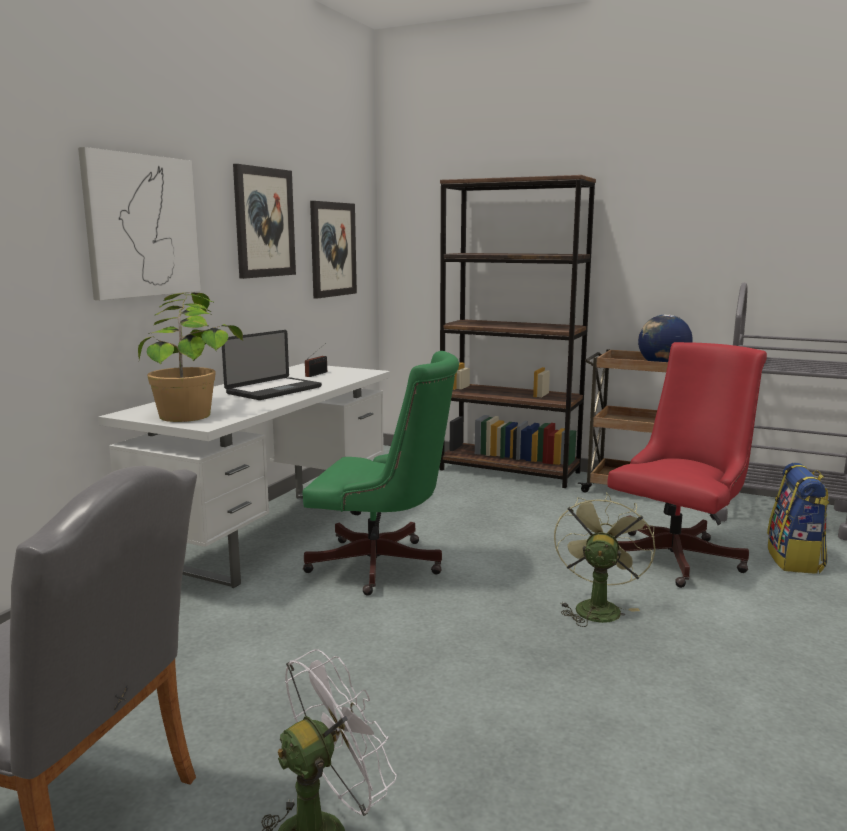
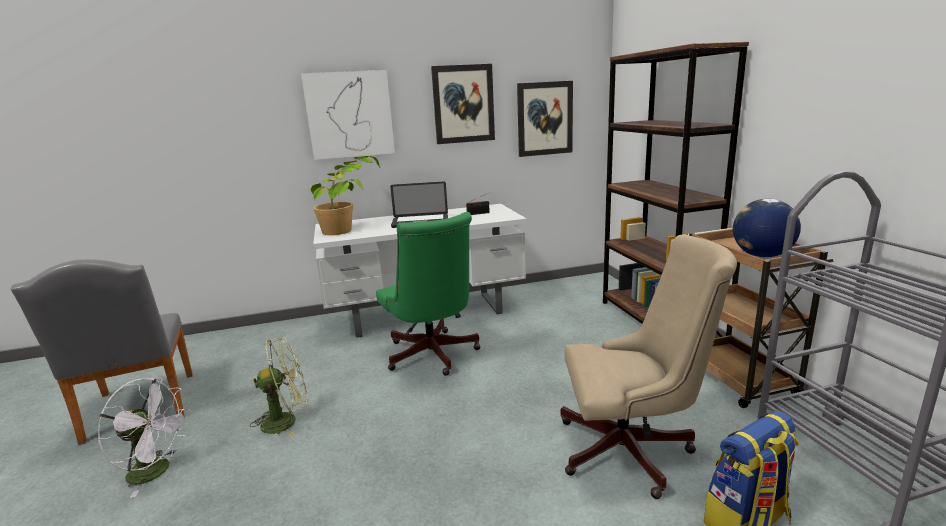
camera: 50 degrees right, 5 degrees up
(597, 607) = (479, 450): green fan -> green fan (287, 420)
(679, 556) = (632, 451): red office chair -> beige office chair

